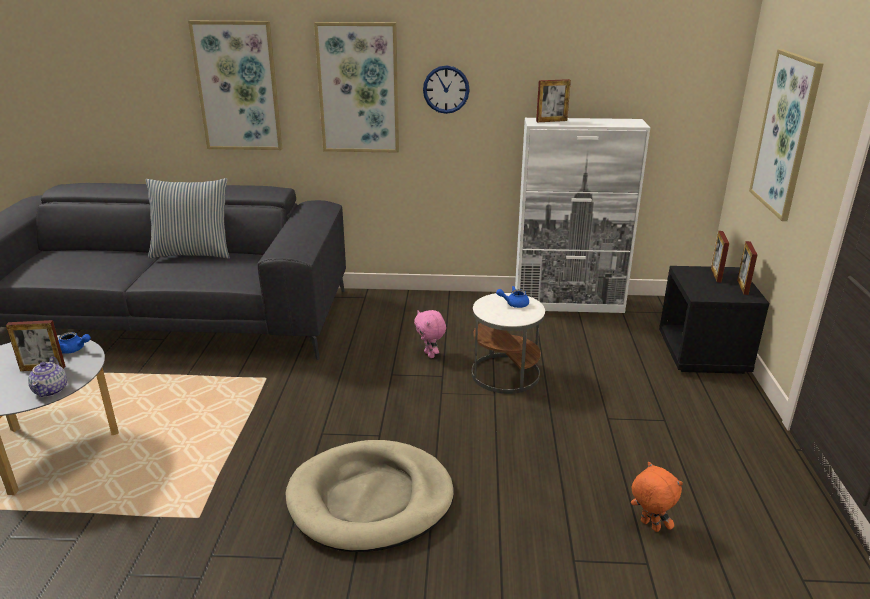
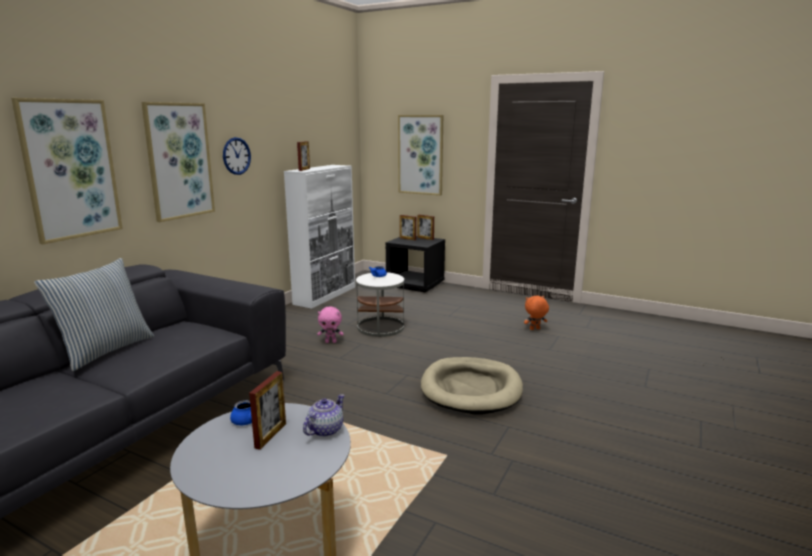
camera: 65 degrees left, 10 degrees down
(51, 390) = (324, 430): teapot -> teapot turned 75 degrees counterclockwise

